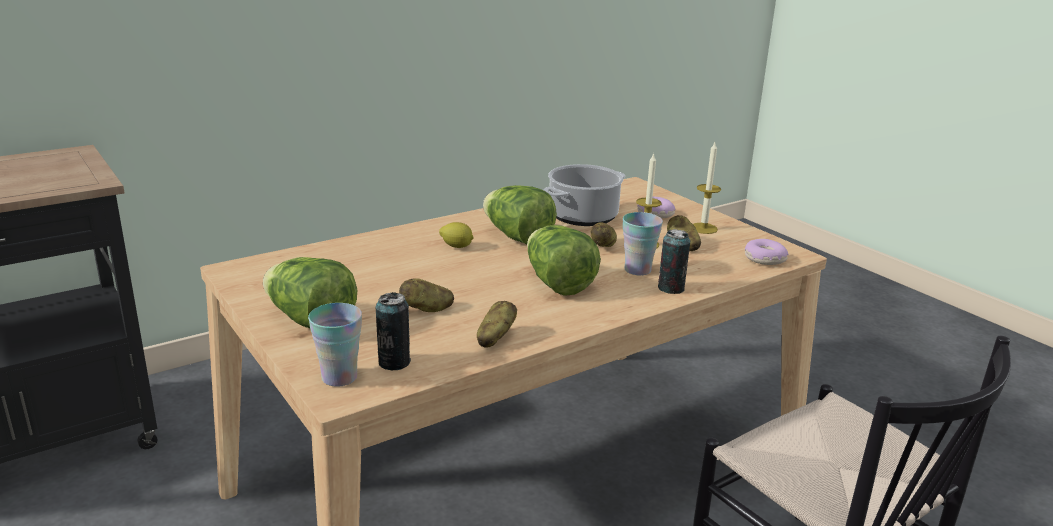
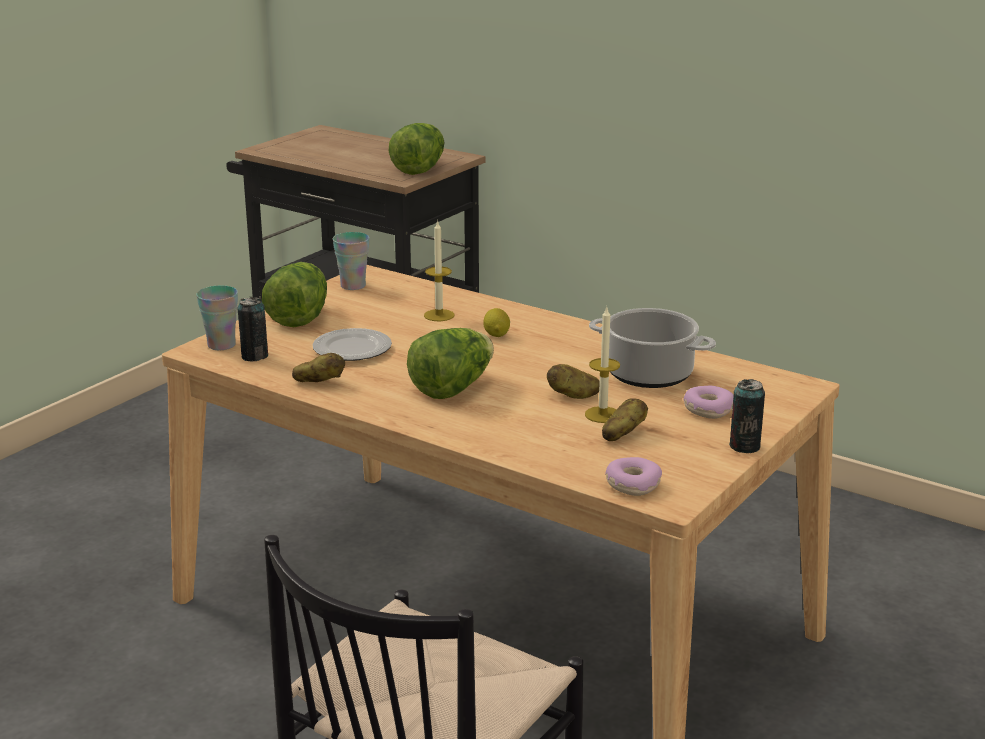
camera: 70 degrees right, 0 degrees up
(426, 309) = (352, 349): potato -> plate
(517, 237) = (549, 354): lettuce -> lettuce (420, 169)
(637, 270) = (524, 419): cup -> cup (353, 286)
(671, 288) = (492, 440): can -> can (744, 446)
(703, 228) = (694, 441): candle -> candle (439, 315)

